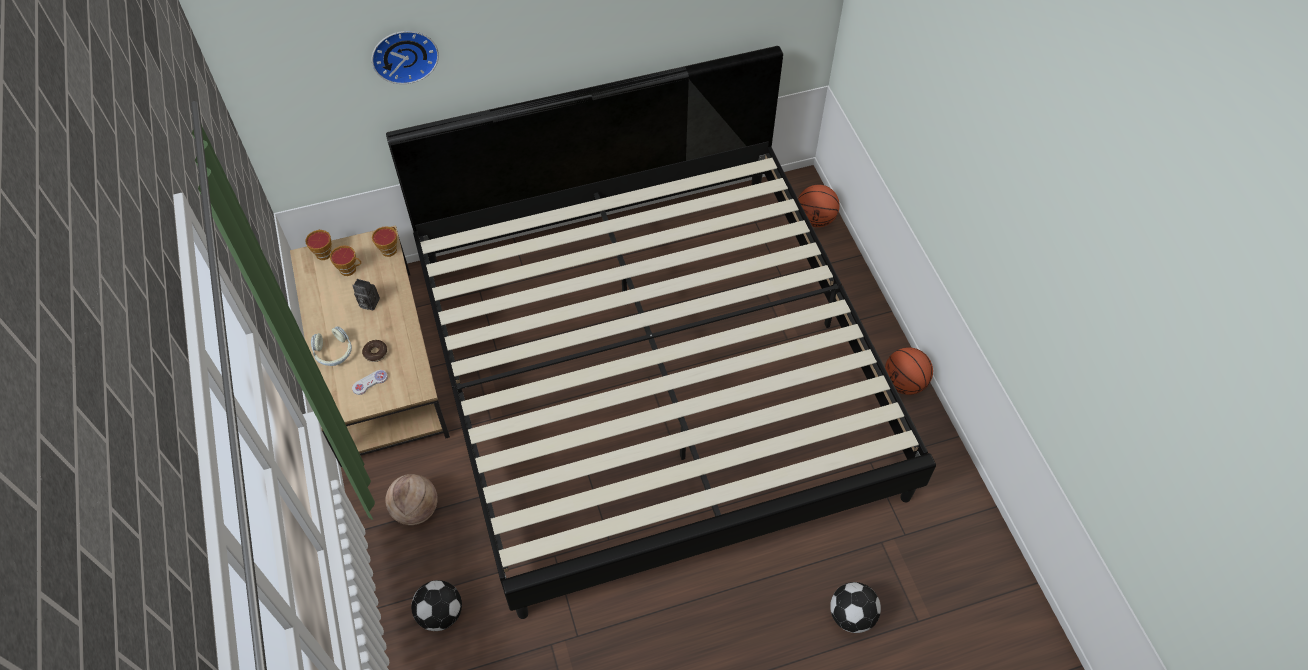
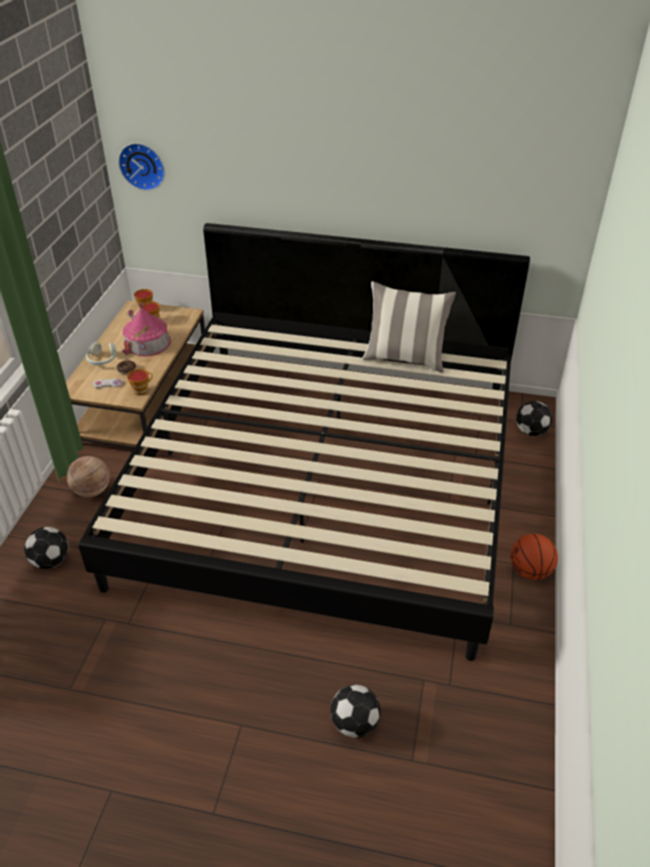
camera: 30 degrees right, 15 degrees down
(368, 303) = (147, 342): camera -> toy house
(390, 248) = (187, 320): cup -> cup (142, 390)
(404, 54) = (229, 160): wall clock -> wall clock (143, 165)
(669, 199) = (405, 359): none -> pillow
(815, 219) = (531, 431): basketball -> football

